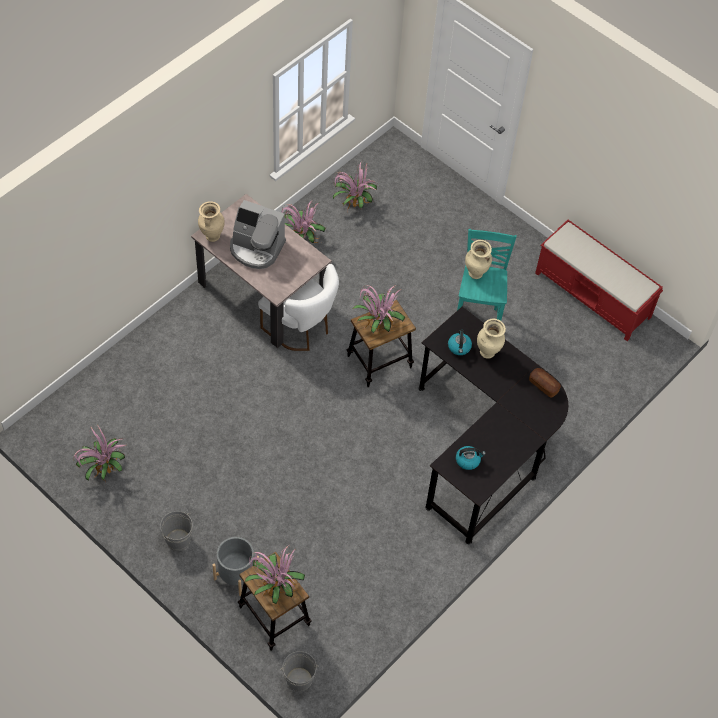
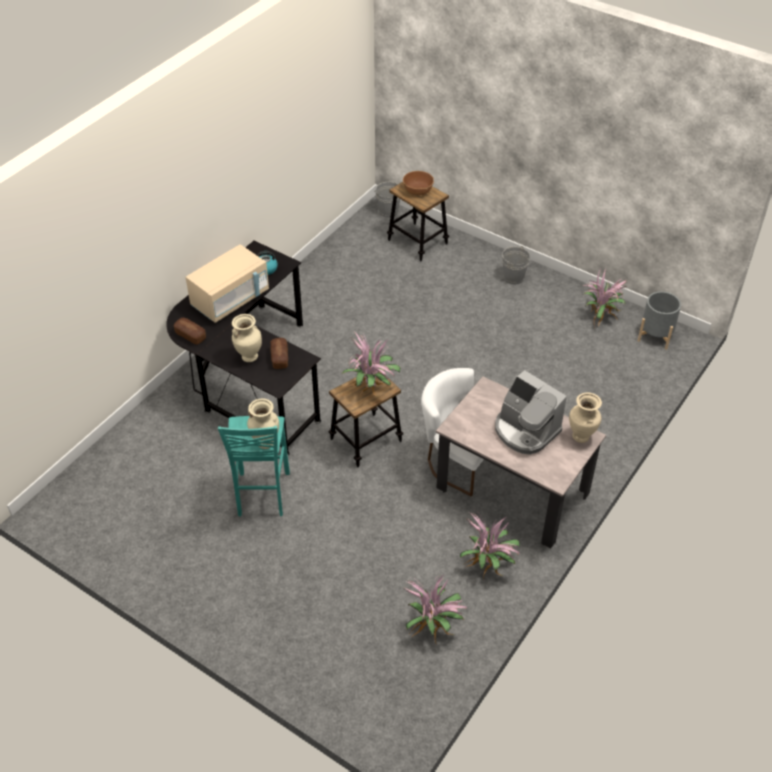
camera: 175 degrees right, 10 degrees down
(236, 575) = (456, 262): grey planter -> grey planter (655, 335)
(256, 248) = (525, 430): coffee machine -> coffee machine turned 150 degrees counterclockwise
(274, 588) = (418, 191): potted plant -> brown bowl
(459, 347) = (279, 358): kettle -> bread
(505, 424) = (230, 299): none -> beige microwave
(593, 295) = (119, 549): red bench -> none

